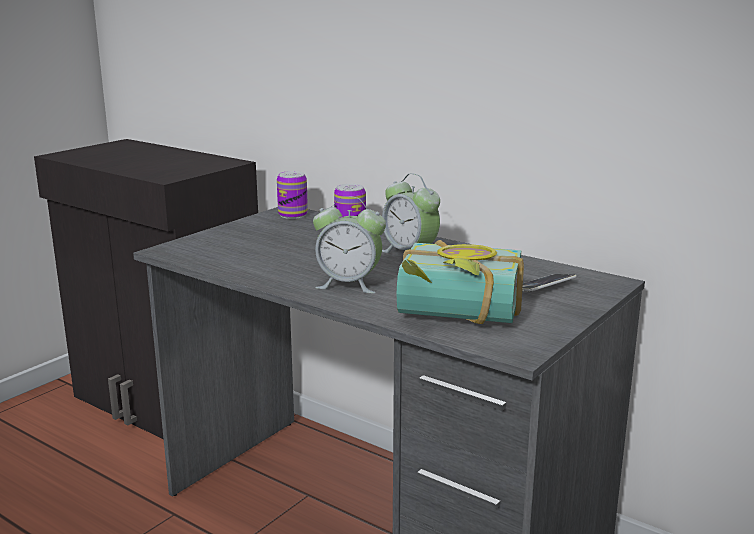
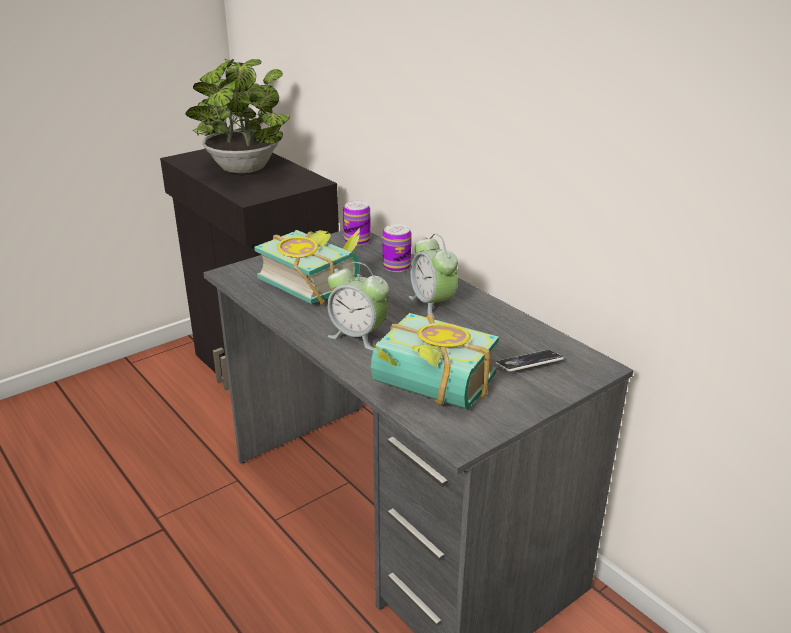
camera: 15 degrees right, 10 degrees up
(142, 159) = (243, 170): none -> potted plant
(270, 248) = (316, 281): none -> book

